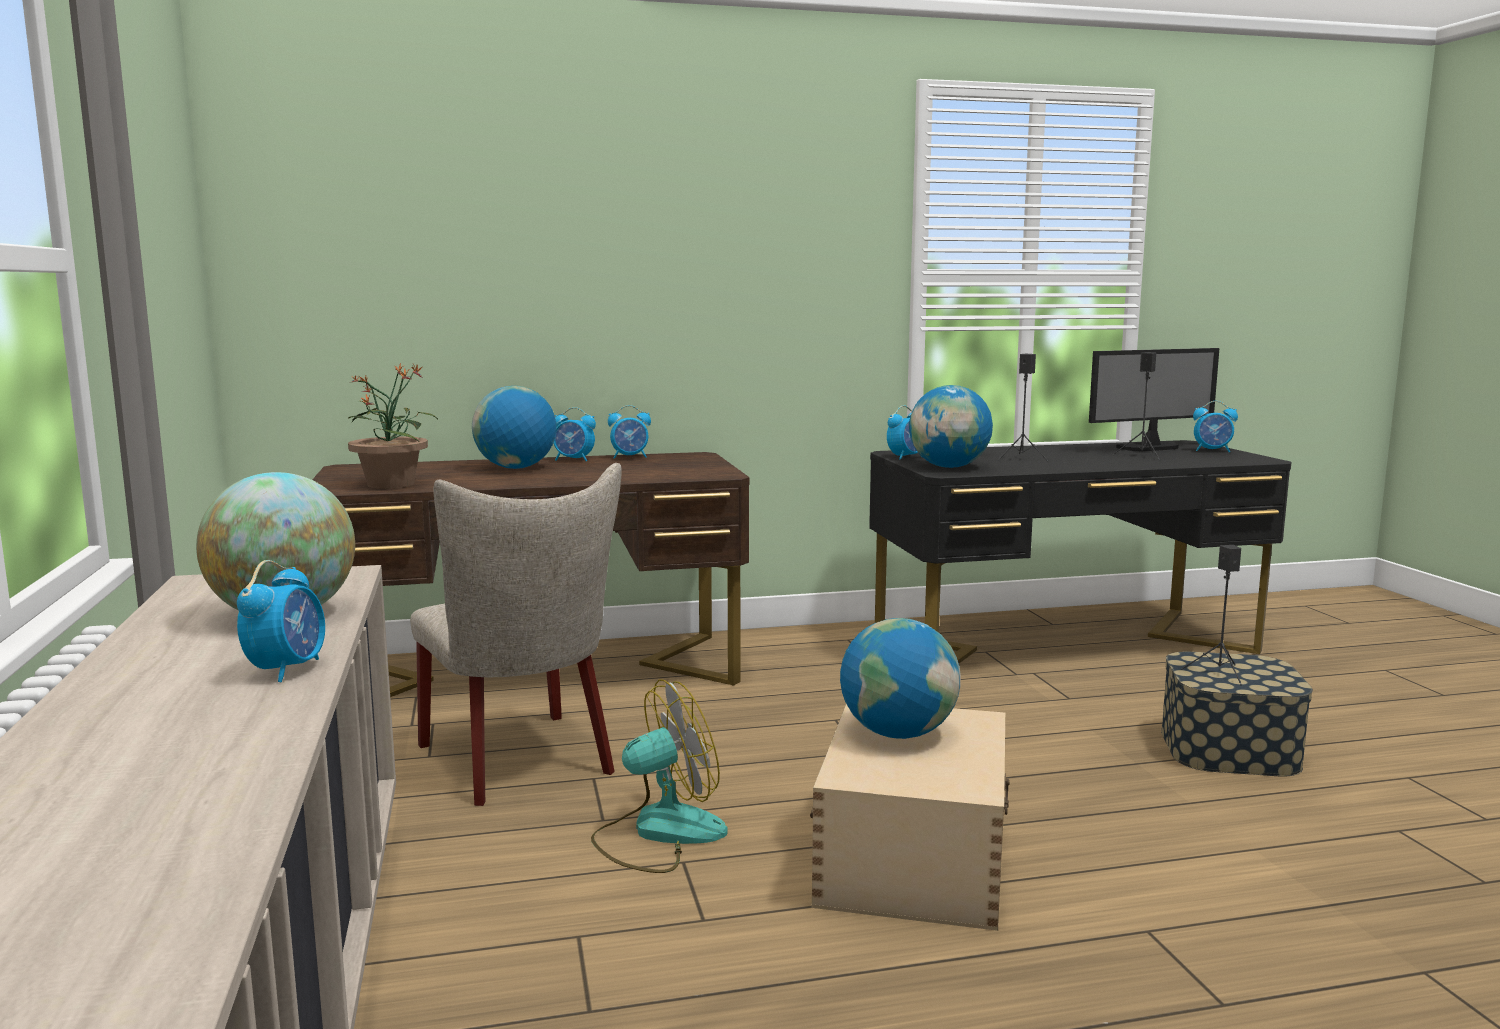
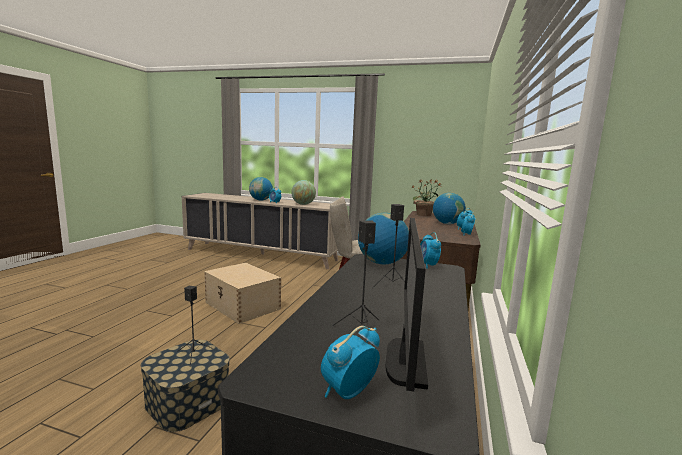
camera: 120 degrees right, 0 degrees up
(658, 833) = (298, 287): fan -> none
(898, 733) = (251, 274): globe -> globe (261, 200)

